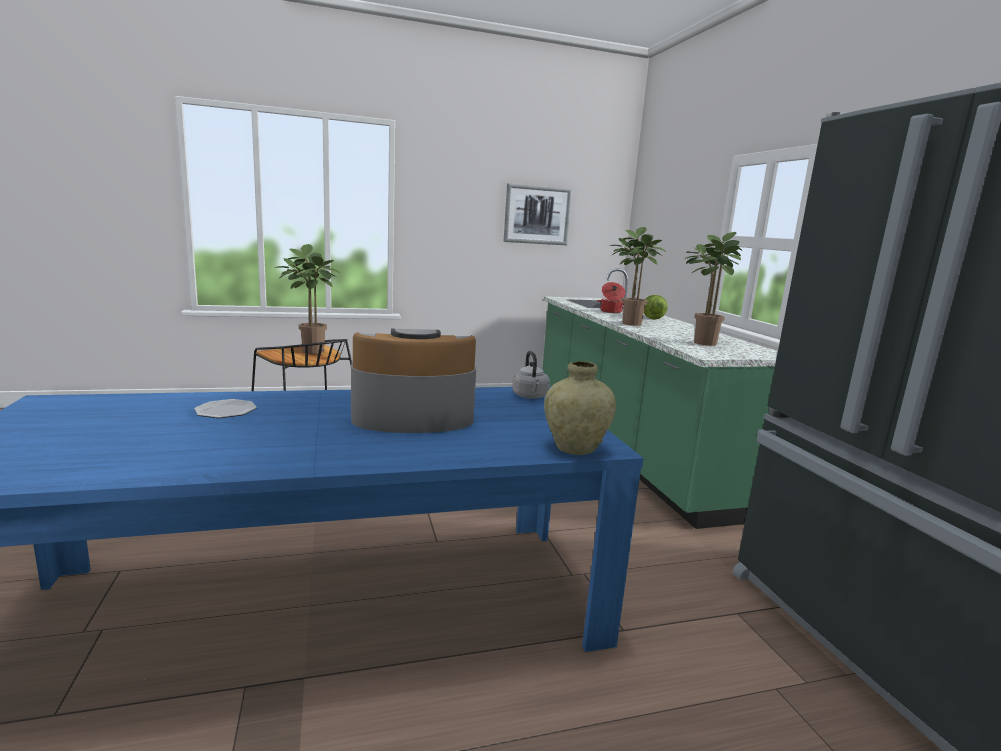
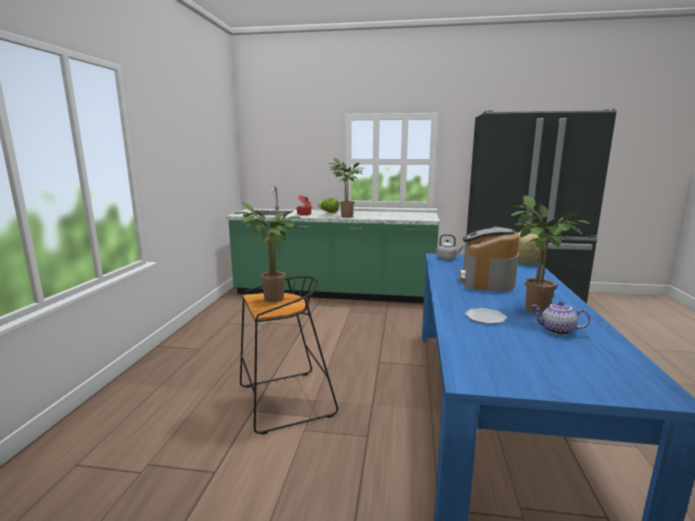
camera: 65 degrees left, 0 degrees up
(167, 445) = (557, 331): none -> teapot
(537, 215) = (205, 152): picture -> none
(702, 342) = (400, 216): potted plant -> potted plant (532, 309)

